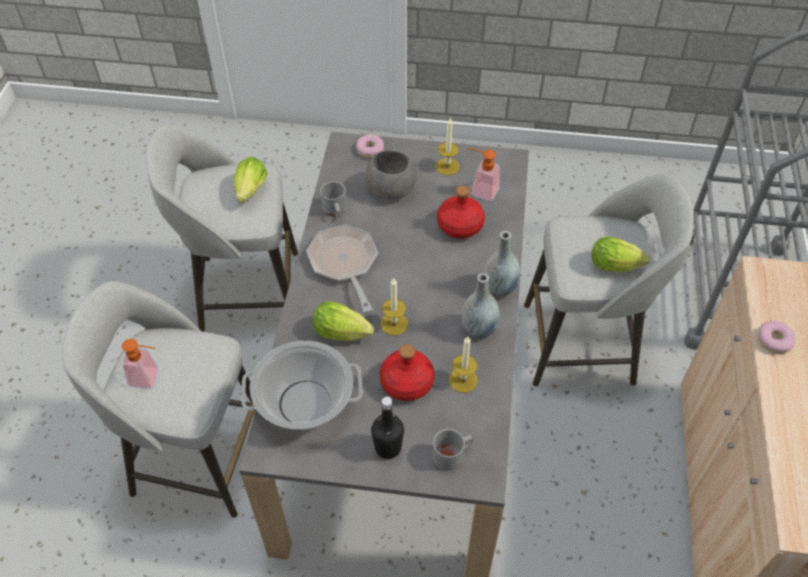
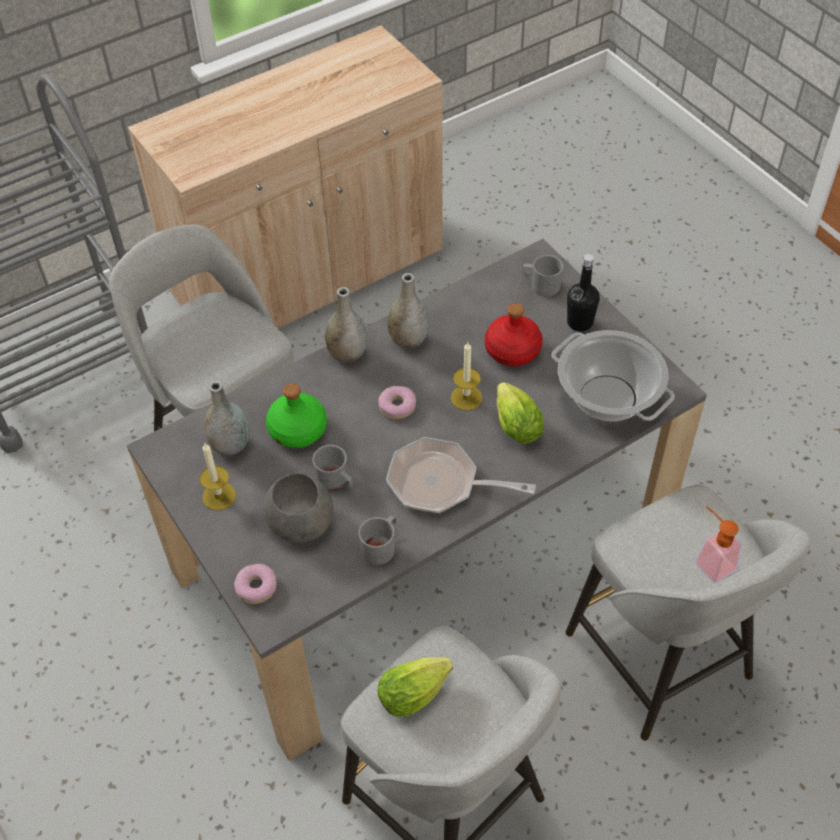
camera: 130 degrees left, 0 degrees up
(344, 264) = (441, 483): frying pan -> frying pan turned 75 degrees clockwise
(401, 219) = (336, 481): none -> grey mug
(459, 225) = (297, 430): red bottle -> green bottle
(463, 380) = (470, 319): candle -> none
(480, 190) = (230, 445): soap dispenser -> grey vase
(617, 266) = (220, 320): lettuce -> none
(774, 340) = (262, 142): donut -> donut (397, 406)

